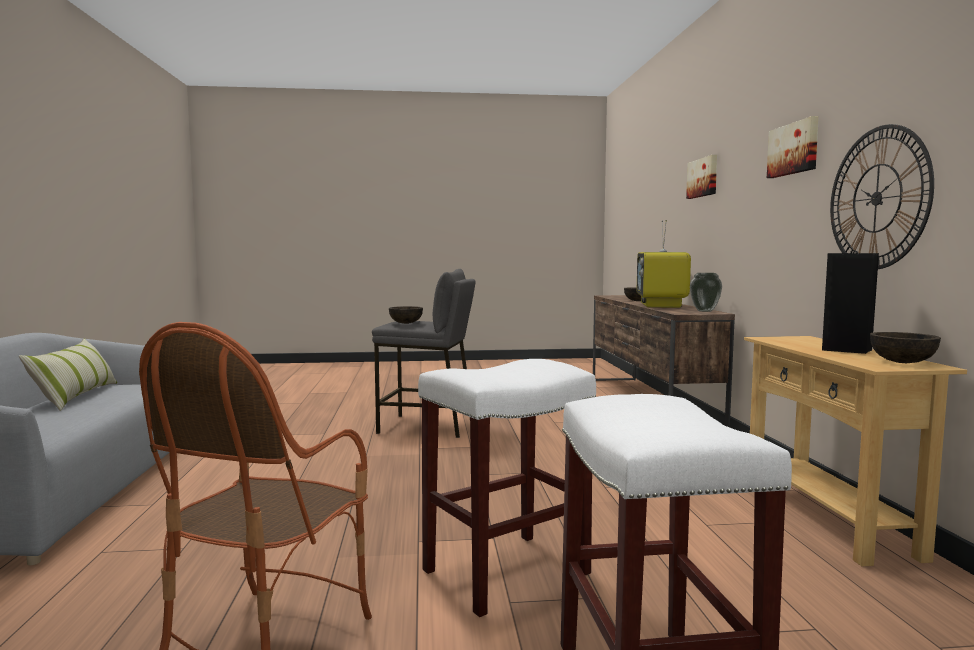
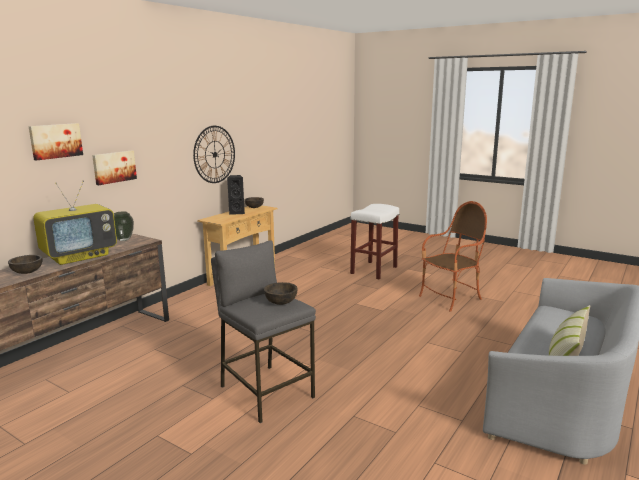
camera: 140 degrees left, 10 degrees up
(505, 573) = (368, 294): white stool -> none
(794, 149) = (164, 129): picture -> picture (114, 167)

